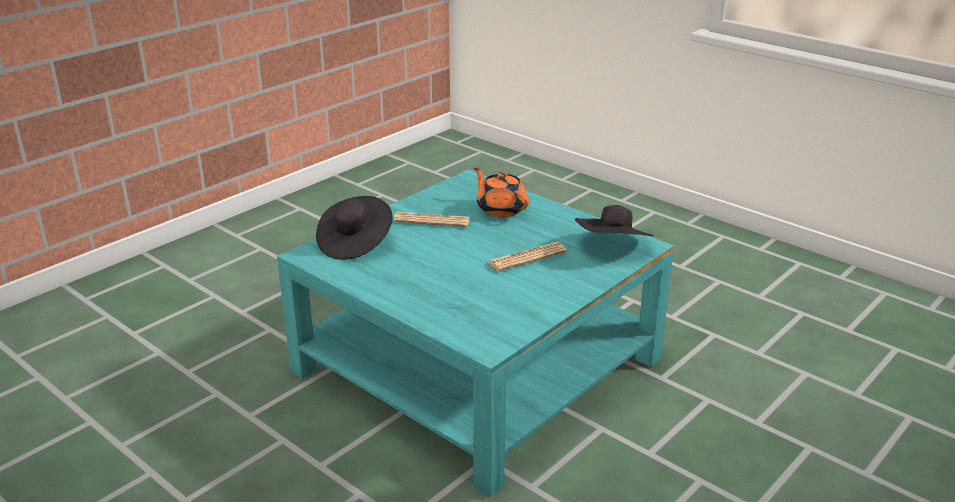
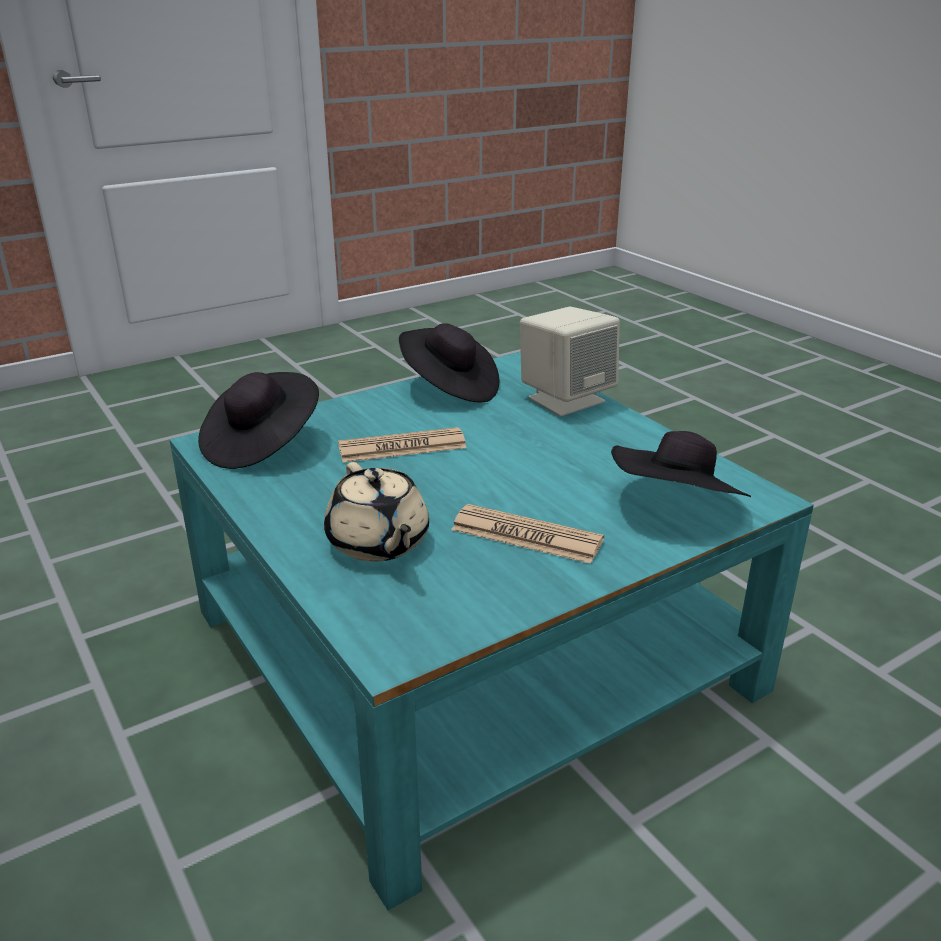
camera: 165 degrees left, 0 degrees up
(433, 311) = (566, 400): none -> beige speaker
(501, 209) = (378, 543): orange teapot -> beige teapot
(528, 310) = (449, 388): none -> black hat

